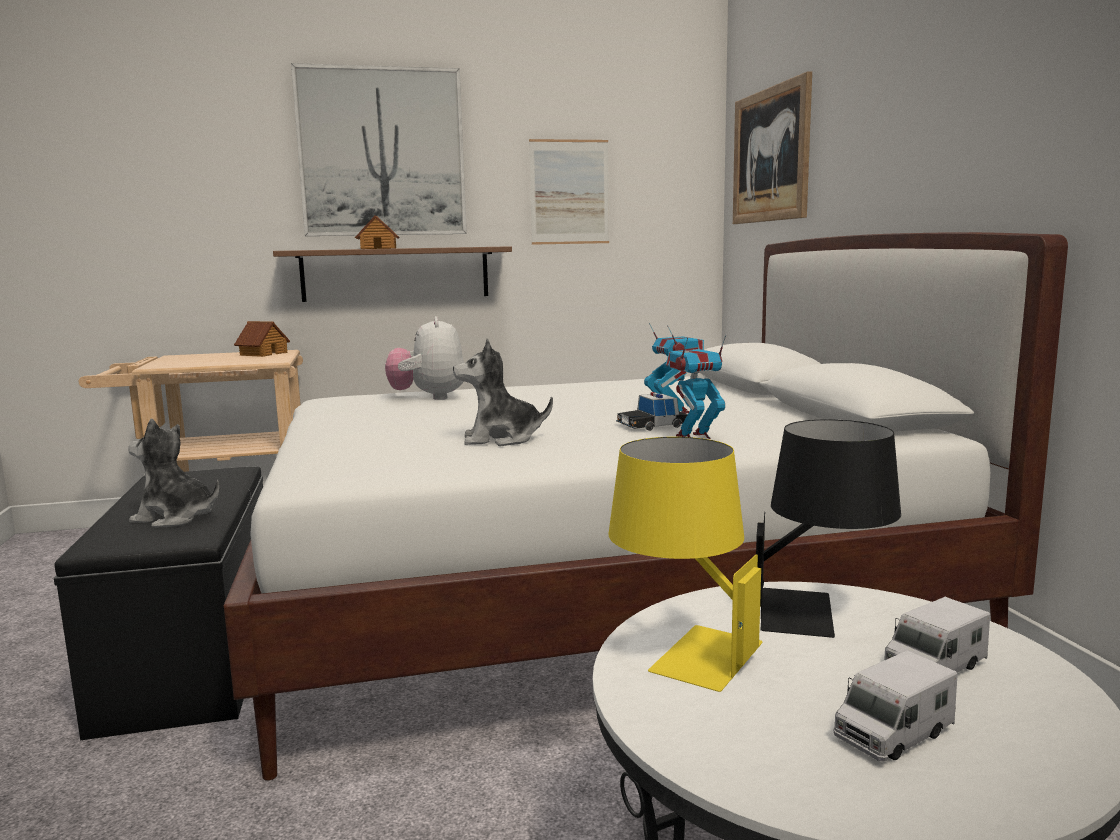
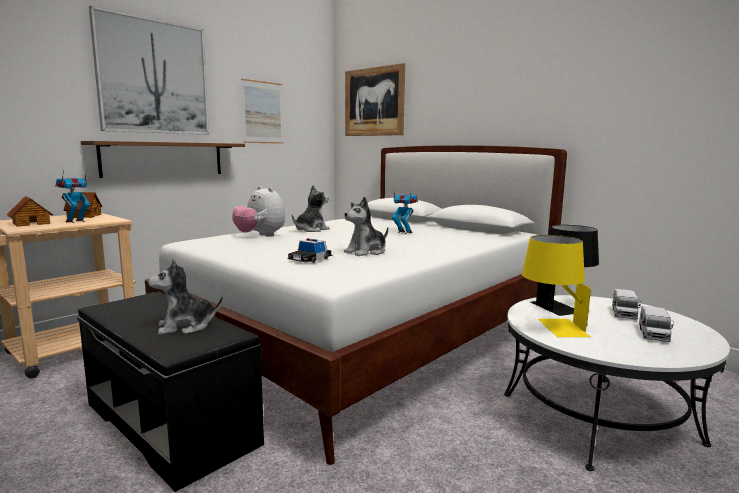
camera: 35 degrees left, 0 degrees up
(378, 248) = (160, 141): toy house -> toy house (31, 223)
(533, 394) = (311, 230): none -> plush toy
(652, 425) = (415, 239): toy car -> toy car (310, 259)
(694, 437) = (446, 242): toy robot -> toy robot (75, 221)

